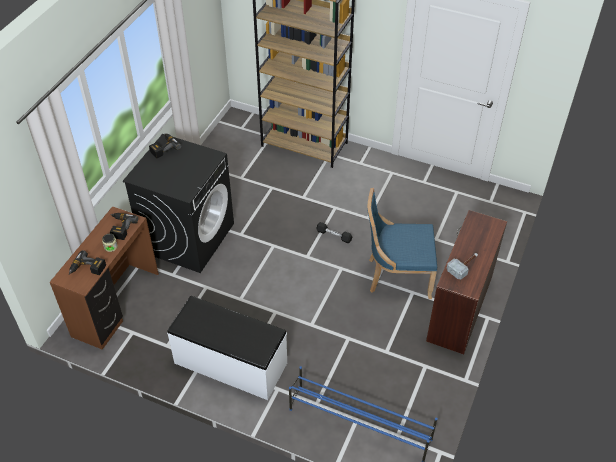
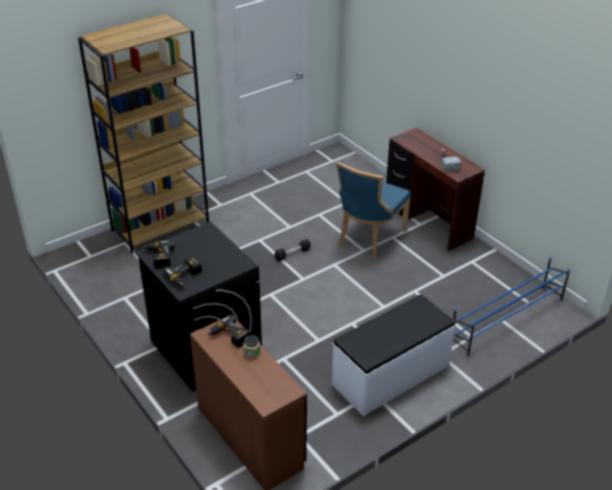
camera: 60 degrees left, 10 degrees down
(87, 269) = (269, 380): power drill -> power drill (185, 277)

